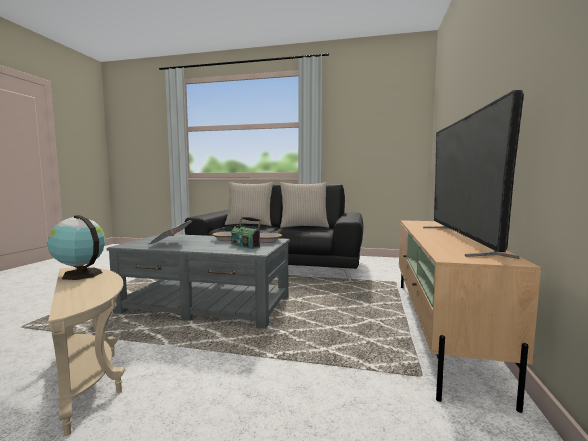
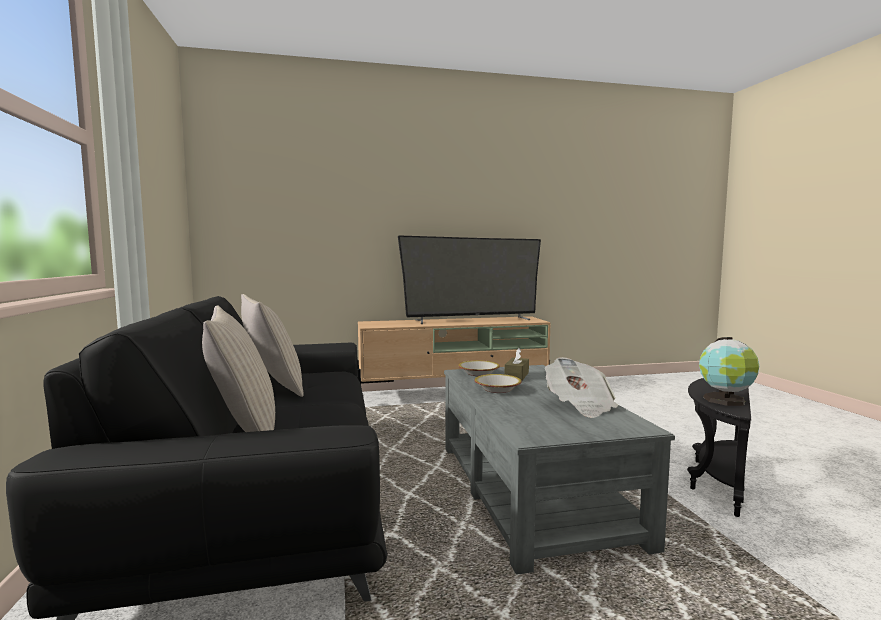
camera: 115 degrees left, 0 degrees up
(91, 378) = (717, 479): beige side table -> black side table
(246, 245) = (516, 375): radio -> brown tissue box

